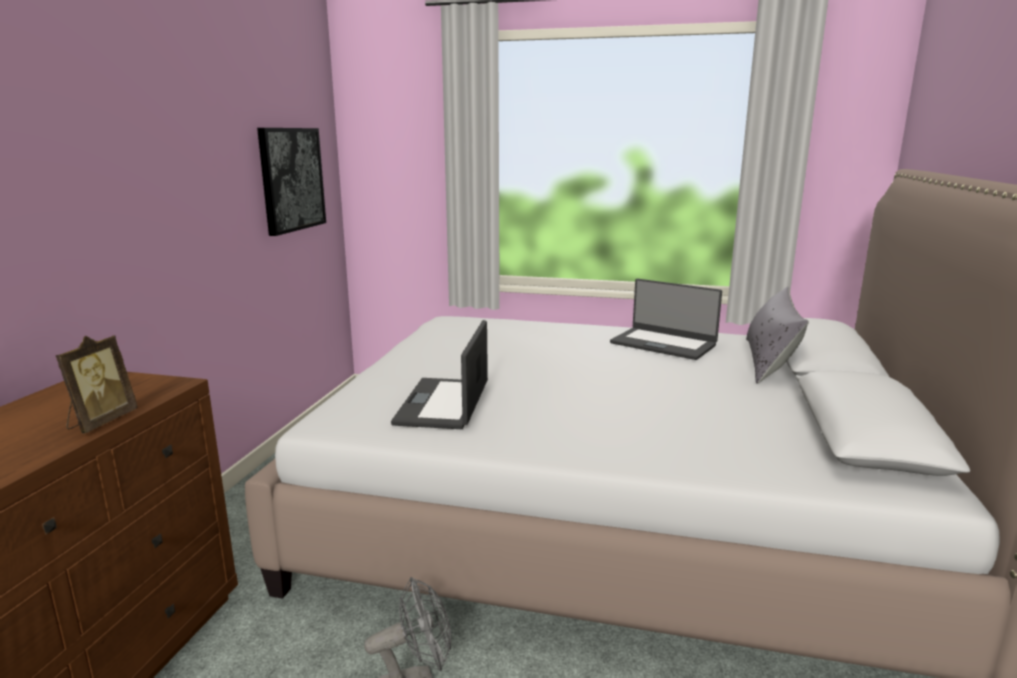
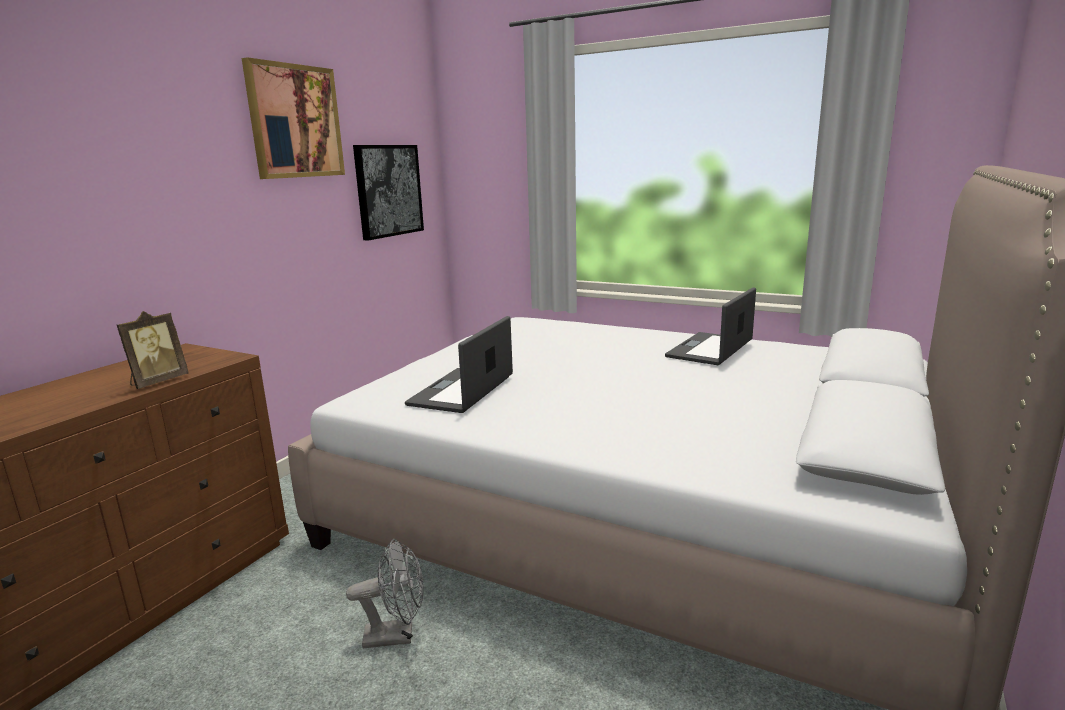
camera: 15 degrees right, 0 degrees up
(200, 99) = (295, 122): none -> picture
(663, 344) = (711, 350): laptop -> laptop turned 75 degrees clockwise
(769, 361) = (814, 371): grey pillow -> none

